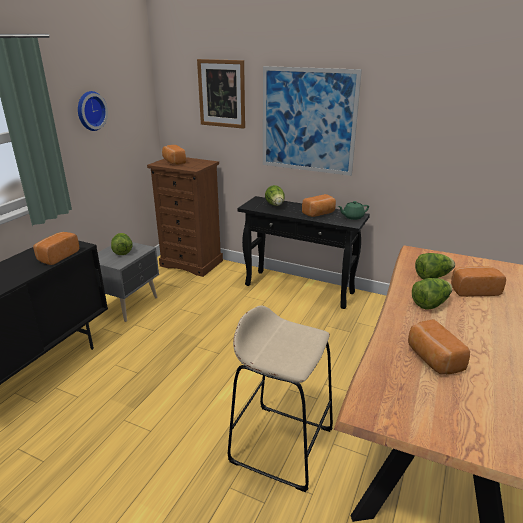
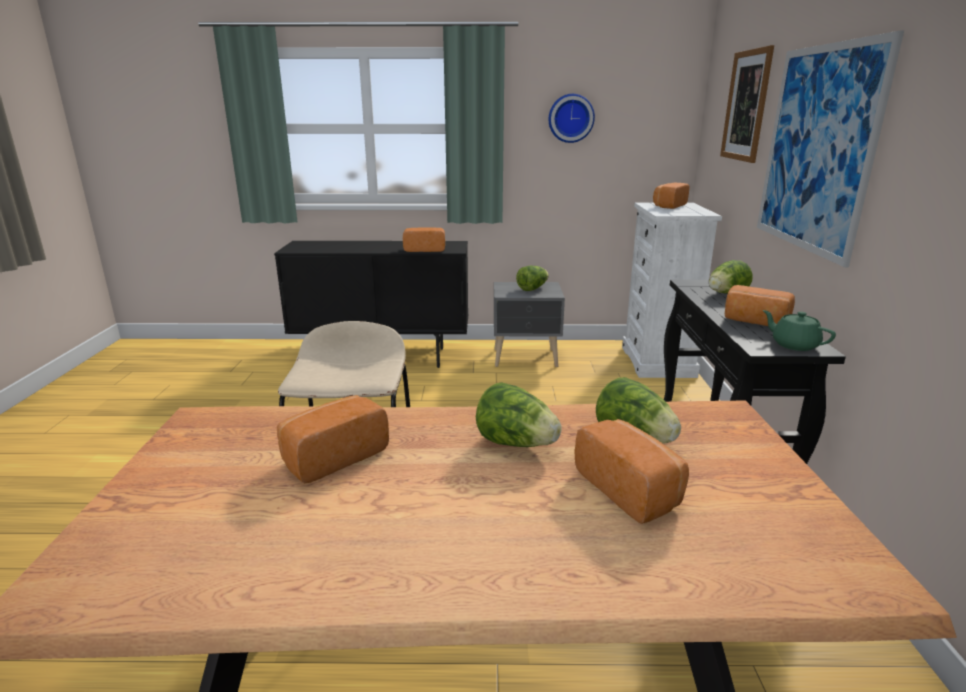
camera: 65 degrees right, 5 degrees down
(192, 263) = (658, 362): brown dresser -> white dresser

